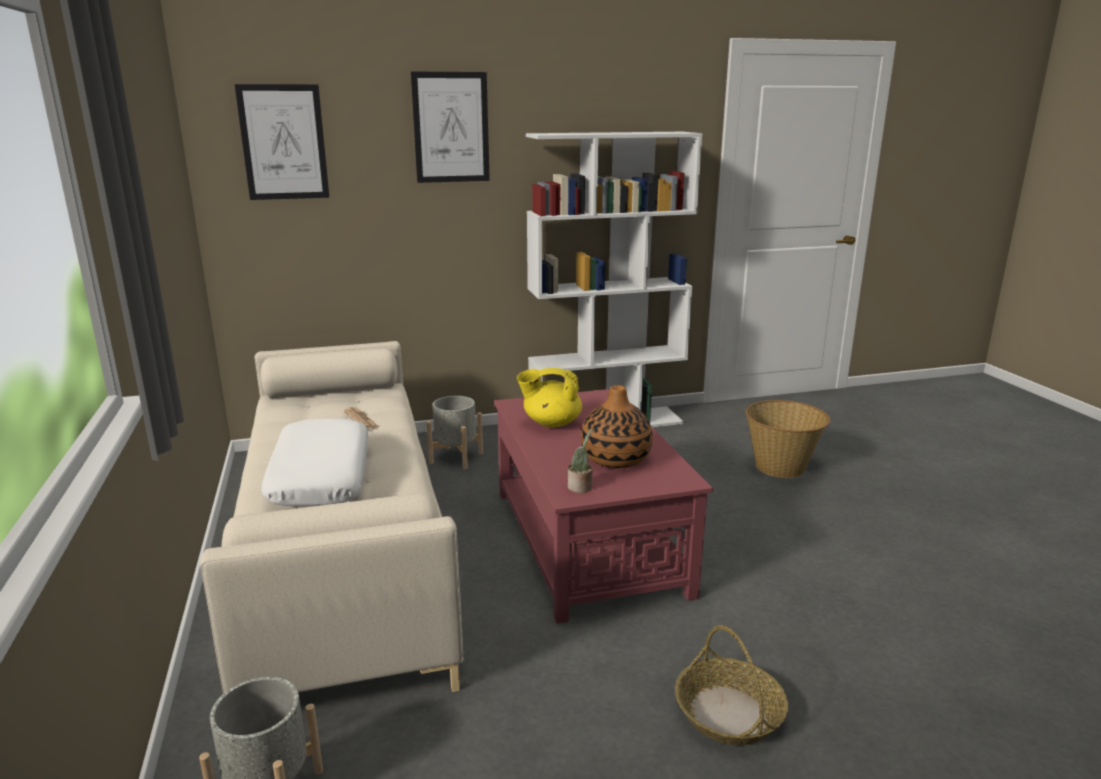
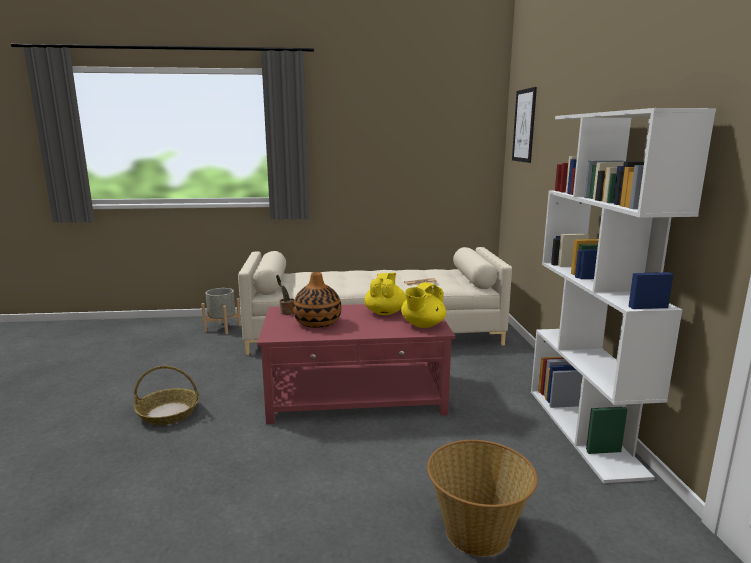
camera: 100 degrees right, 5 degrees down
(320, 477) = (350, 278): white pillow -> none
(451, 128) = (574, 113): picture -> none
(456, 458) = (489, 360): grey planter -> none
(590, 402) = (422, 325): none -> yellow teapot

